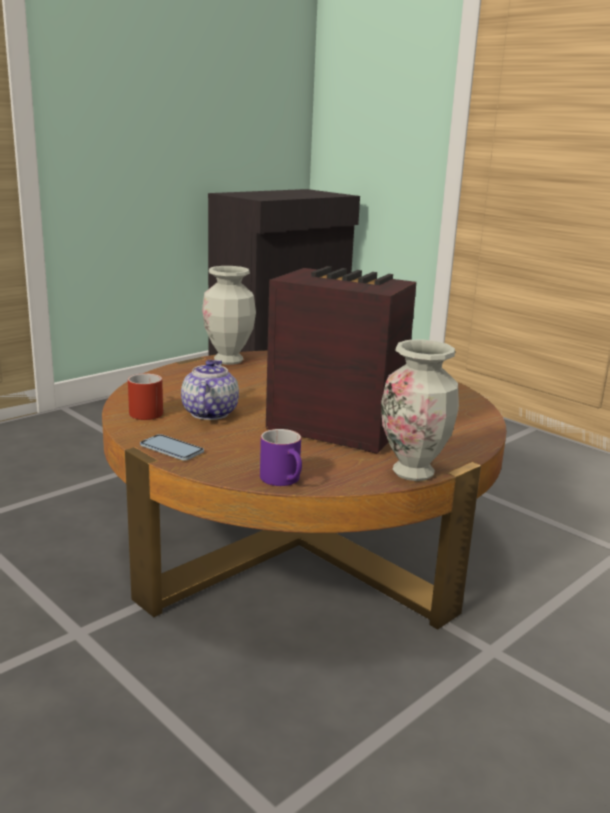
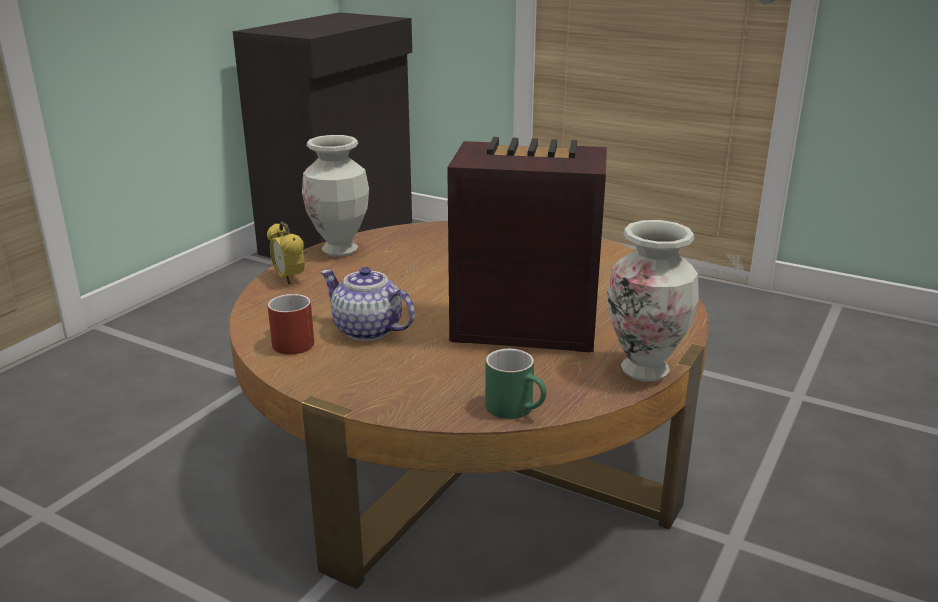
camera: 15 degrees left, 5 degrees up
(171, 449) = (358, 390): phone -> none
(175, 373) = (289, 279): none -> alarm clock
(209, 413) = (368, 330): teapot -> teapot turned 45 degrees counterclockwise
(285, 480) = (517, 409): purple mug -> green mug

